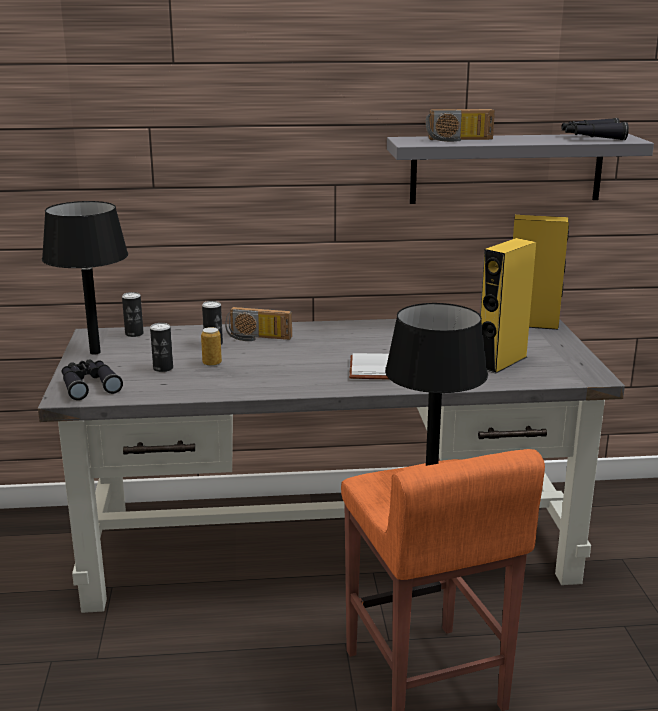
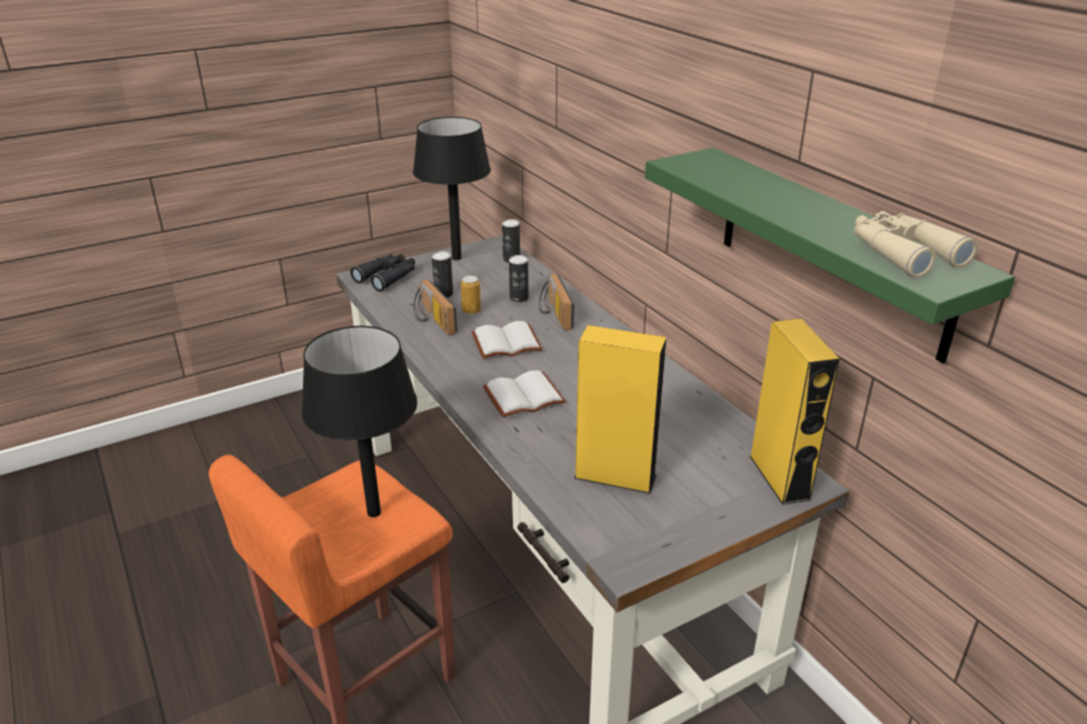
camera: 65 degrees right, 10 degrees up
(287, 361) = (505, 344): none -> white book
(459, 140) = (739, 181): radio -> radio (431, 320)
(506, 168) = (831, 250): grey shelf -> green shelf
(591, 138) = (902, 253): black binoculars -> beige binoculars

